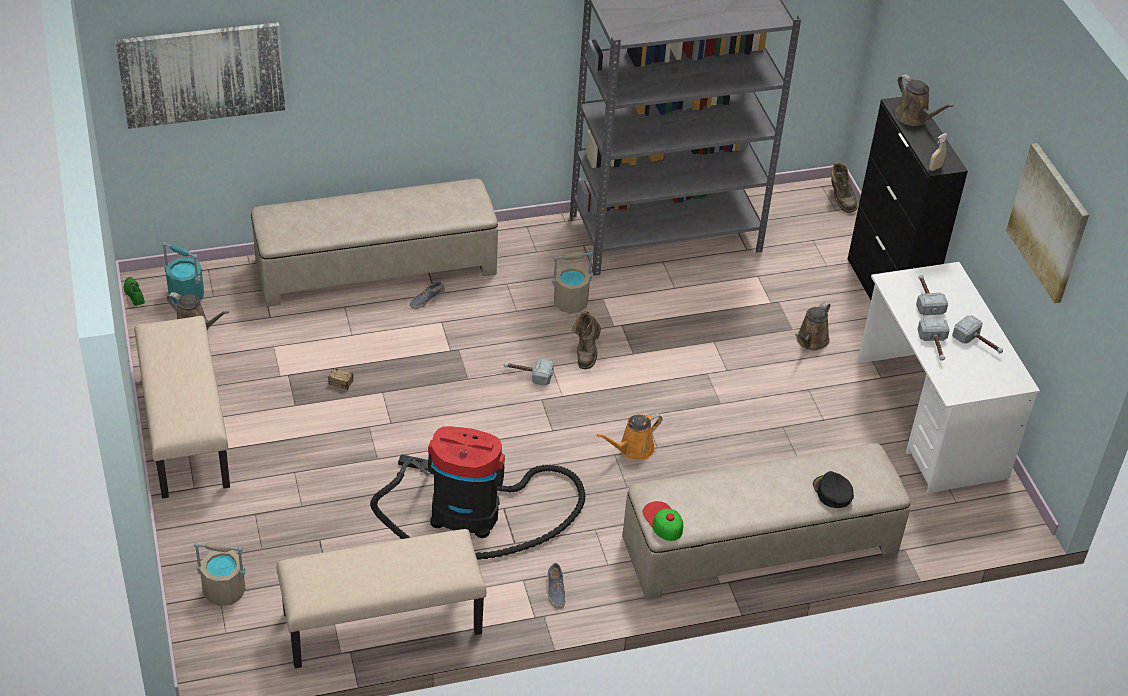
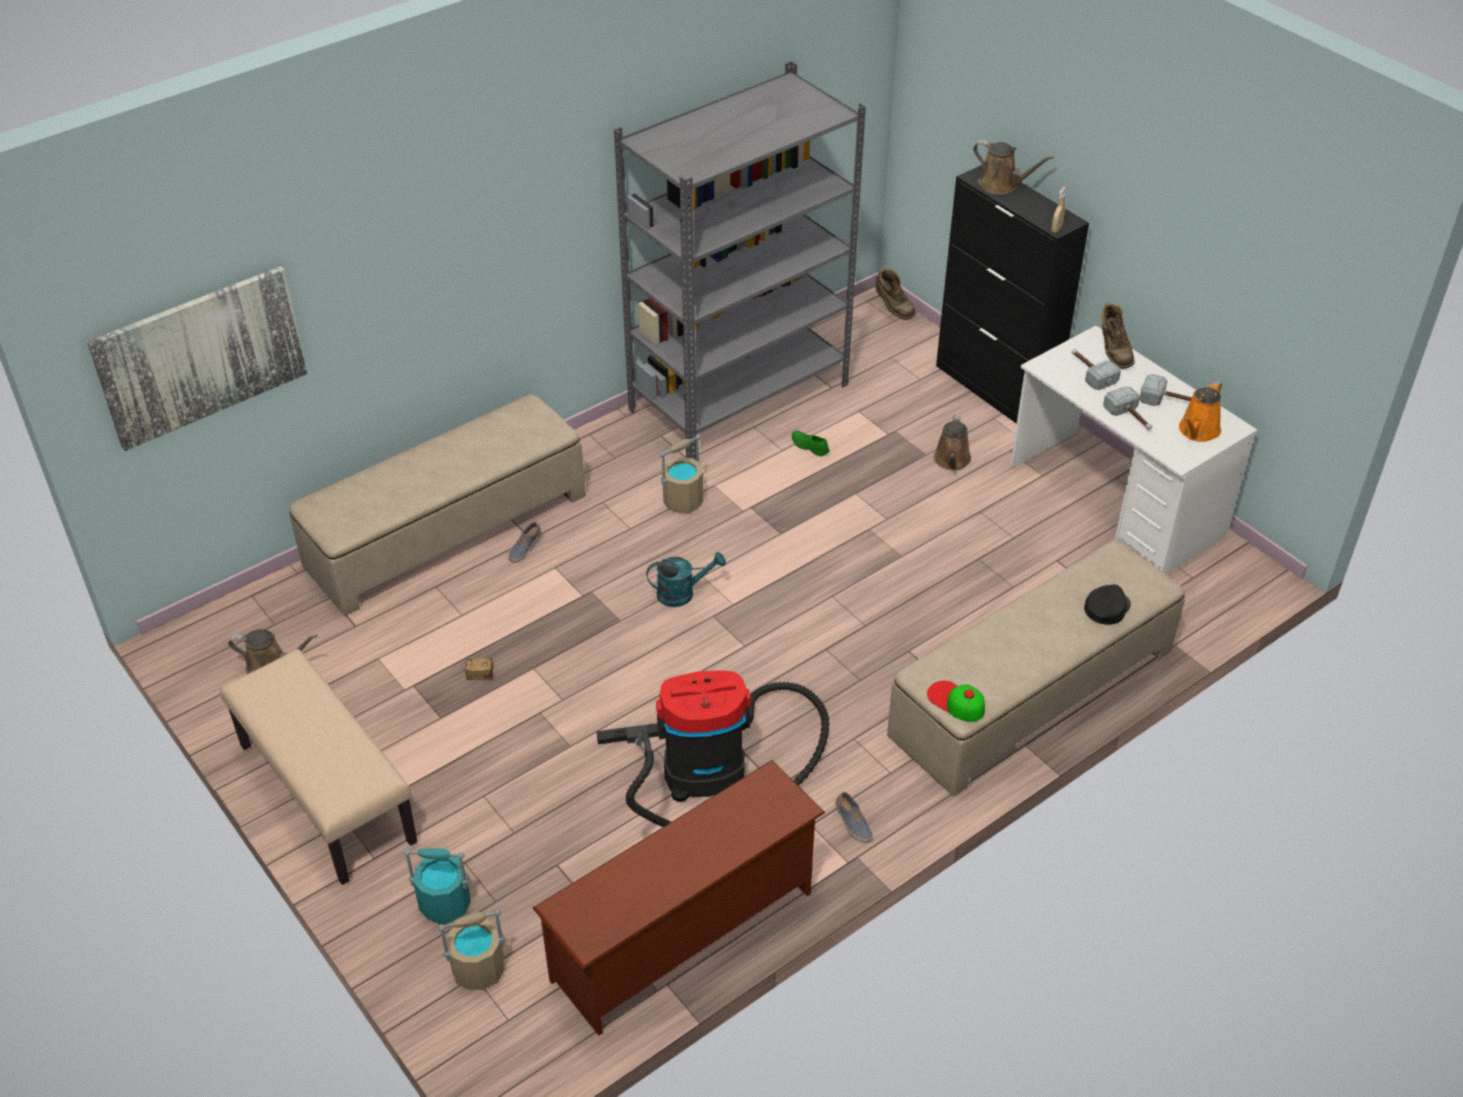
camera: 20 degrees left, 0 degrees up
(134, 294) = (176, 653): green shoe -> green shoe (809, 446)
(186, 295) = (241, 633): turquoise bucket -> turquoise bucket (444, 903)
(382, 624) = (685, 937): beige bench -> brown shoe rack
(527, 374) = (682, 593): hammer -> turquoise watering can
(586, 353) = (731, 549): brown boot -> brown boot (1113, 352)
(633, 449) = (842, 636): orange watering can -> orange watering can (1197, 431)
(832, 493) = (1106, 608): black cap -> black cap turned 90 degrees clockwise
(1049, 222) = (1231, 244): picture -> none

